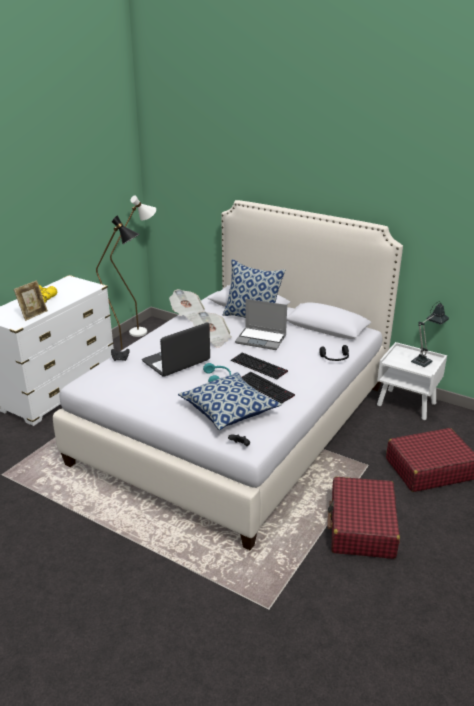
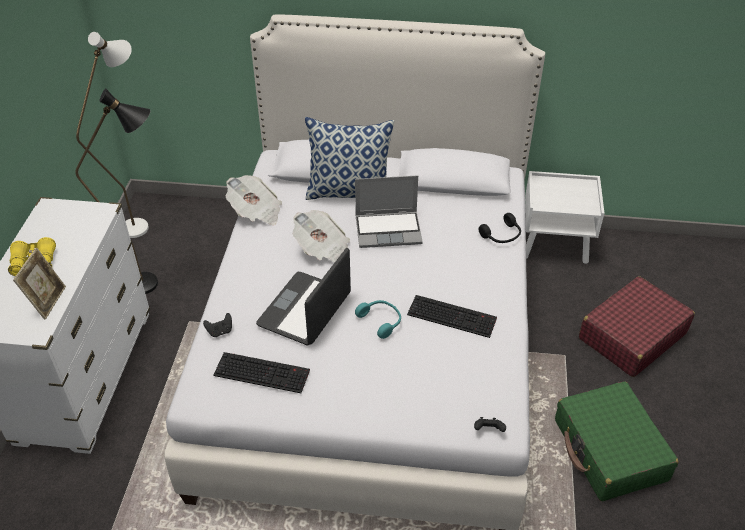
camera: 25 degrees left, 15 degrees up
(229, 411) = (434, 375): pillow -> none
(260, 366) = (419, 280): keyboard -> keyboard (263, 372)
(361, 527) = (609, 450): red suitcase -> green suitcase
(424, 360) = (578, 192): table lamp -> none

